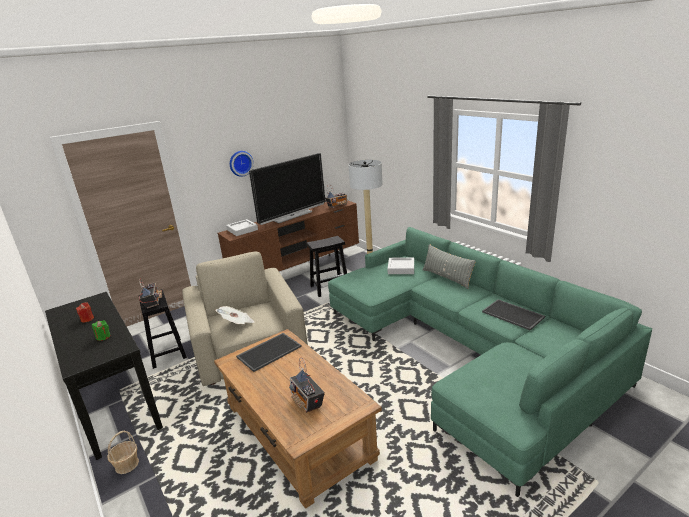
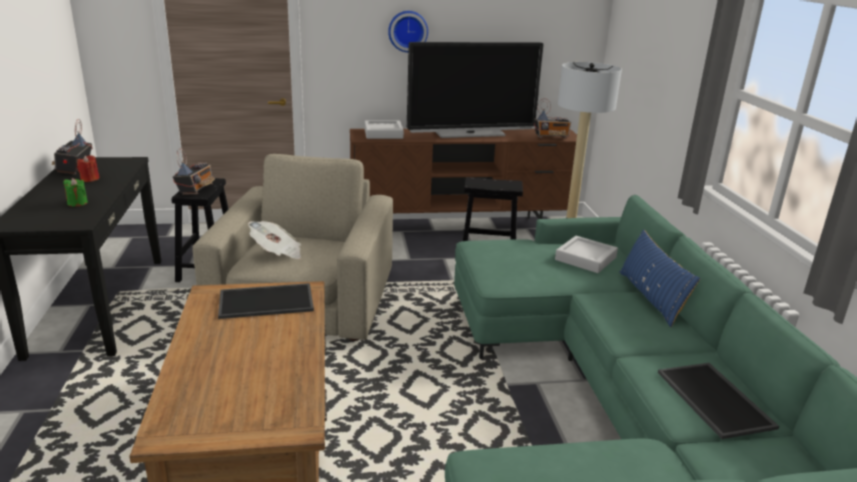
camera: 25 degrees right, 0 degrees up
(126, 464) = (38, 381): basket -> none
(307, 401) = (235, 387): radio -> radio (75, 169)
(447, 277) = (651, 297): grey pillow -> blue pillow

